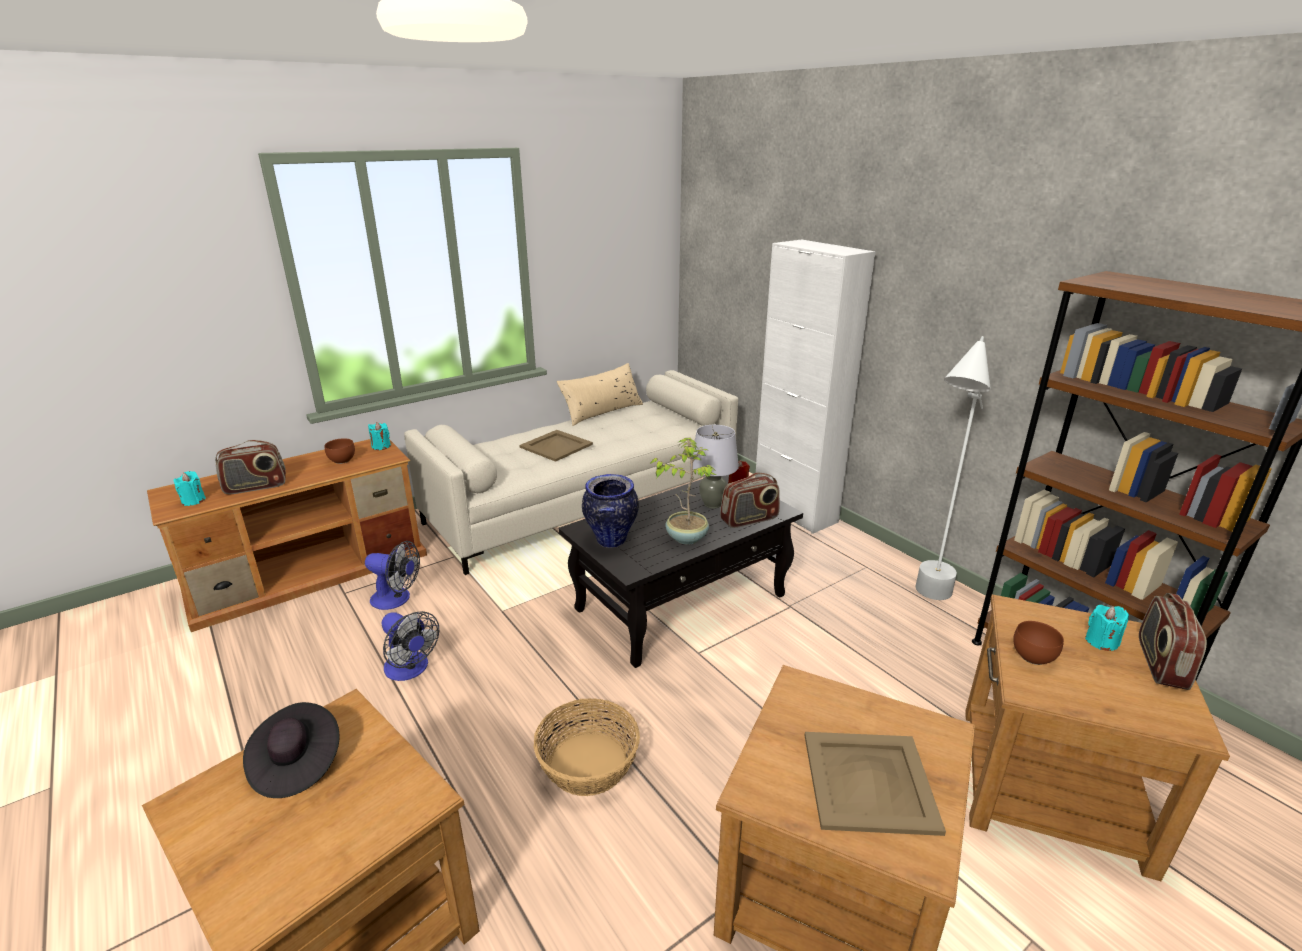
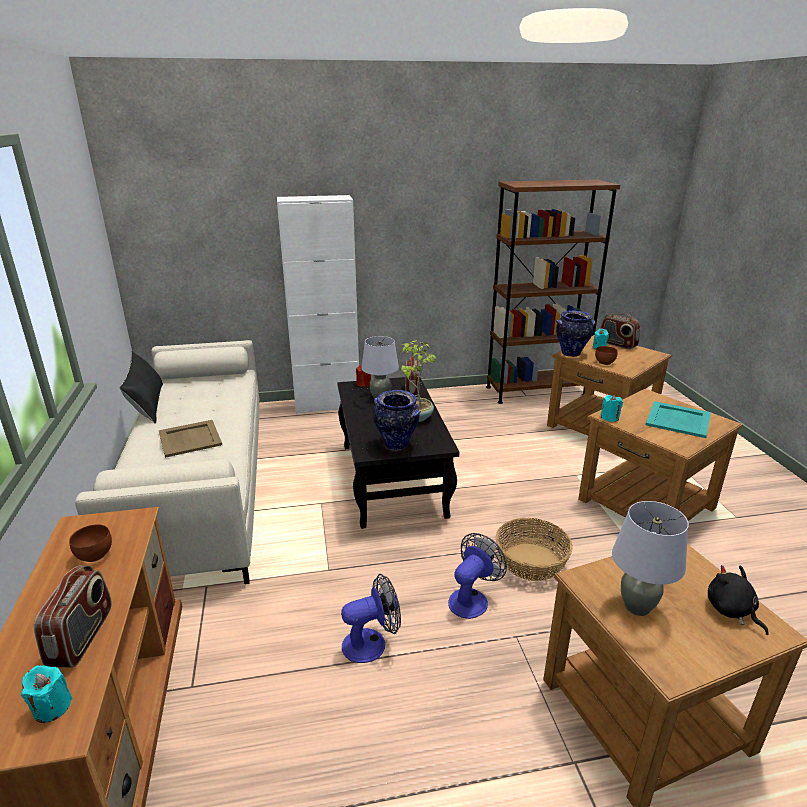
camera: 65 degrees left, 0 degrees up
(290, 866) = (731, 611): none -> black plush toy
(296, 764) = (637, 606): black hat -> grey table lamp
(381, 446) = (92, 522): turquoise candle -> turquoise candle (609, 418)
(397, 599) = (246, 640): fan -> fan (472, 598)
(602, 411) = (147, 404): beige pillow -> black pillow
(870, 781) = (677, 419): beige tray -> turquoise tray
(926, 604) = (460, 402): white floor lamp -> none
(1021, 612) = (571, 353): none -> vase

